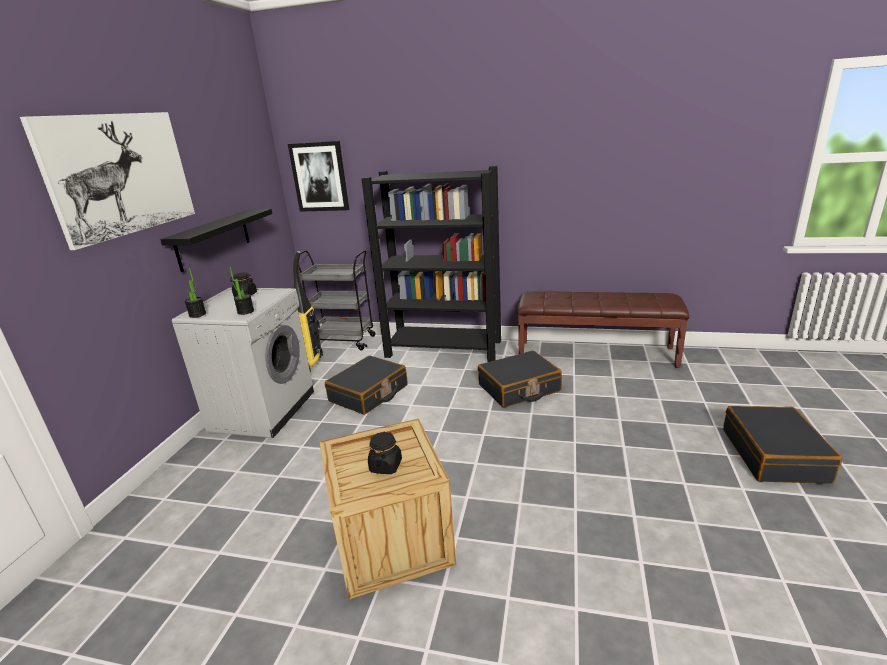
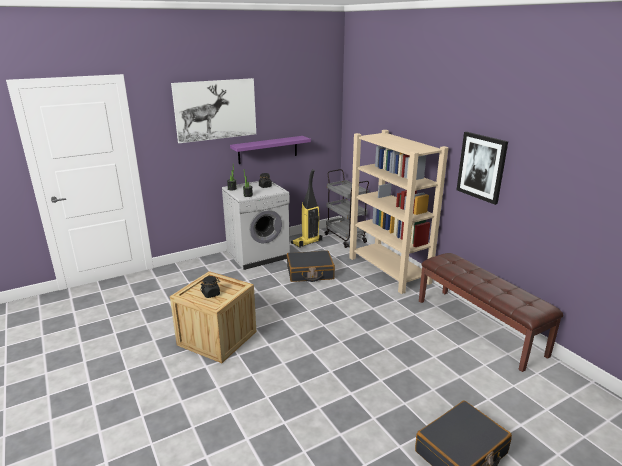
camera: 45 degrees right, 0 degrees up
(213, 239) = (268, 149): black shelf -> purple shelf
(319, 177) = (358, 123): picture -> picture (481, 167)
(444, 349) = (388, 270): black bookcase -> beige bookcase
(519, 388) = (386, 316): black suitcase -> none

